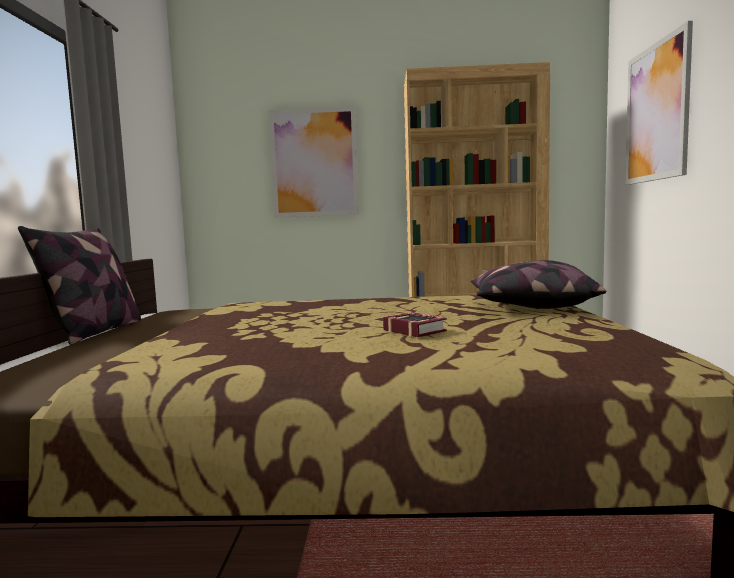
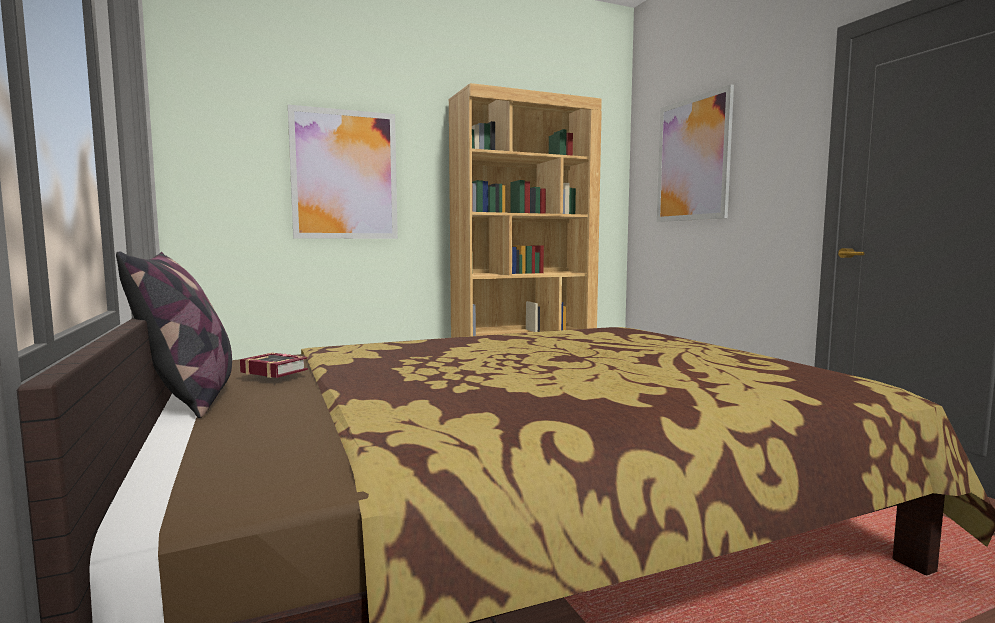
camera: 25 degrees left, 0 degrees up
(414, 330) = (617, 370): book -> book (273, 370)
(529, 307) = (658, 341): pillow -> none

